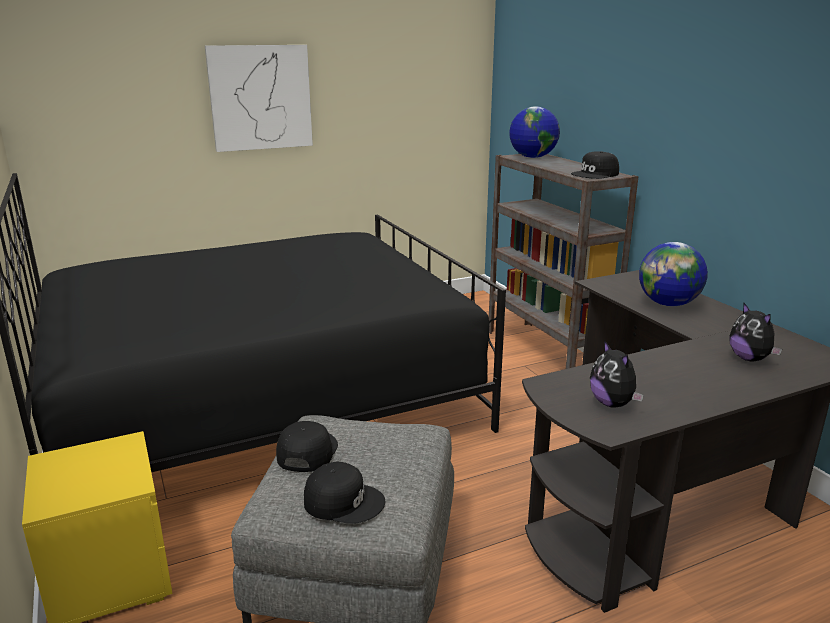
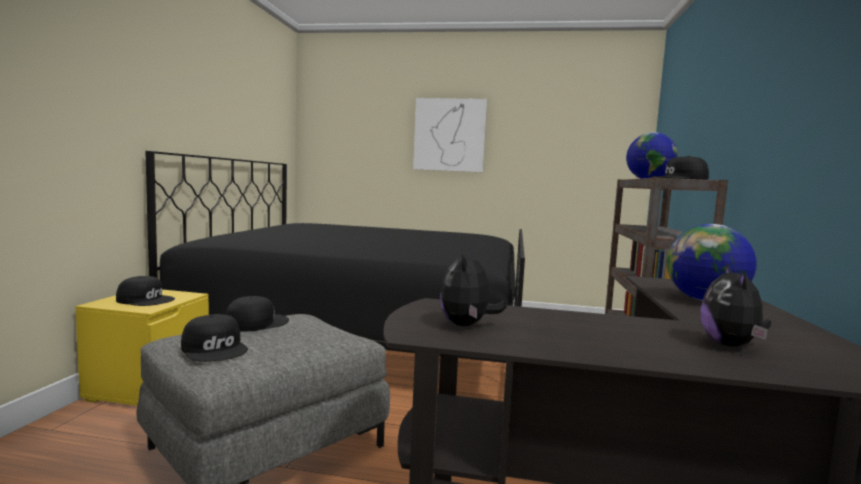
camera: 35 degrees right, 15 degrees down
(92, 473) = (146, 300): none -> black cap

